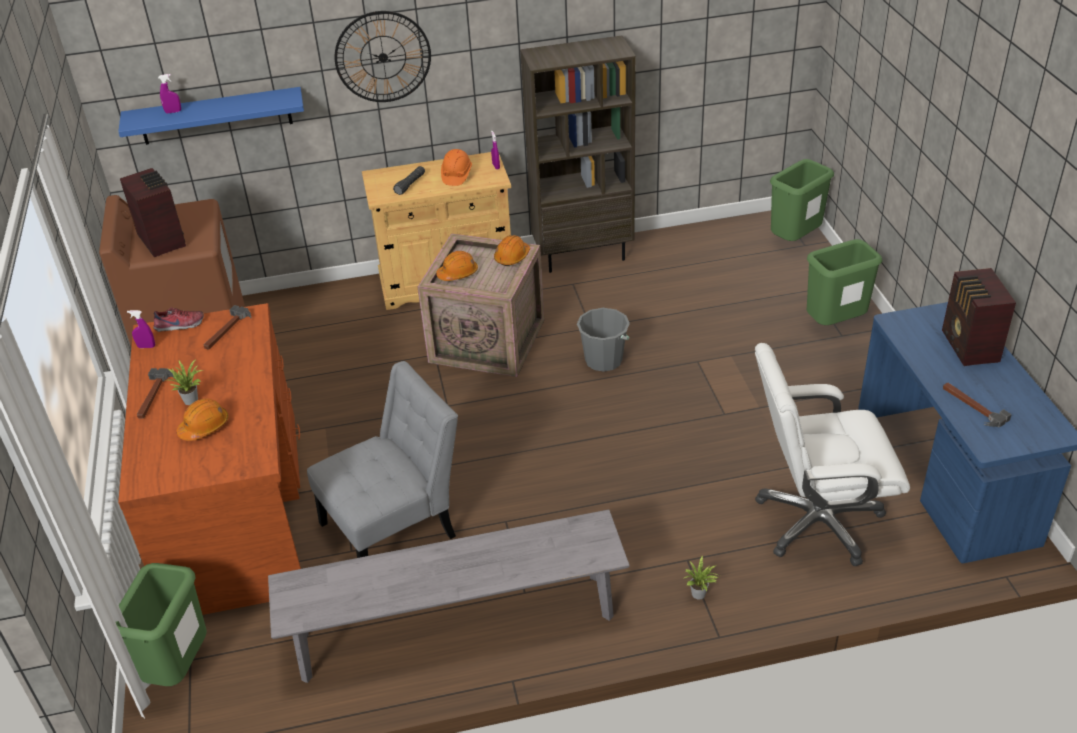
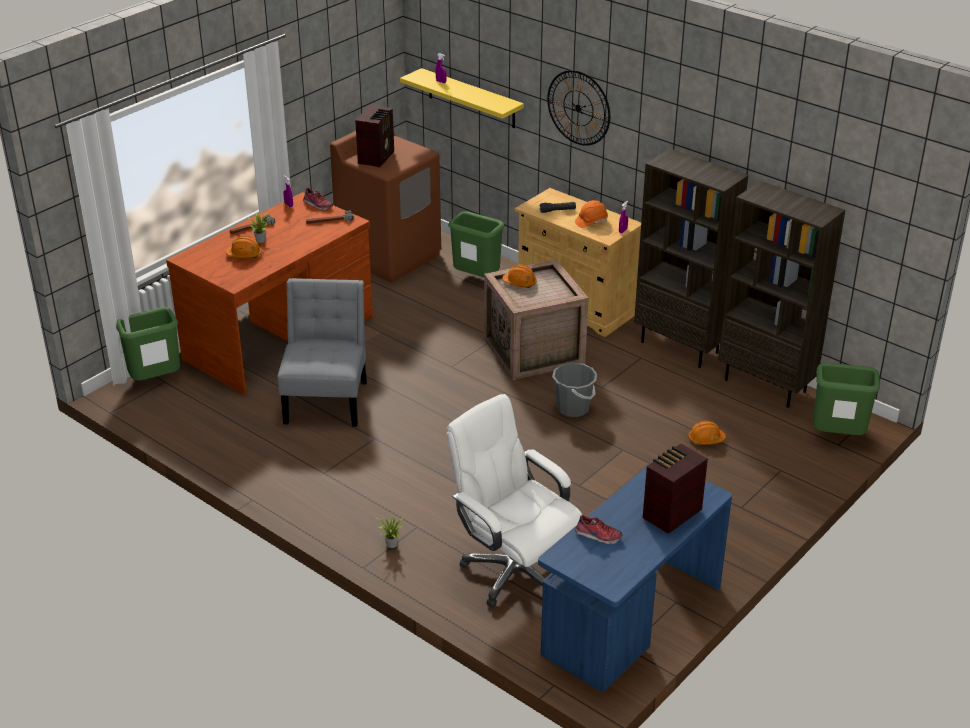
camera: 50 degrees right, 5 degrees down
(215, 116) = (471, 98): blue shelf -> yellow shelf
(395, 526) = (327, 399): grey chair -> grey chair turned 105 degrees counterclockwise
(456, 626) = (272, 459): grey bench -> none
(512, 257) = (564, 294): orange hard hat -> orange hard hat (705, 439)
(688, 239) = (766, 385): none -> brown bookcase
(834, 324) = (751, 498): green trash can -> green trash can (477, 279)
(972, 406) = (597, 536): hammer -> shoe

